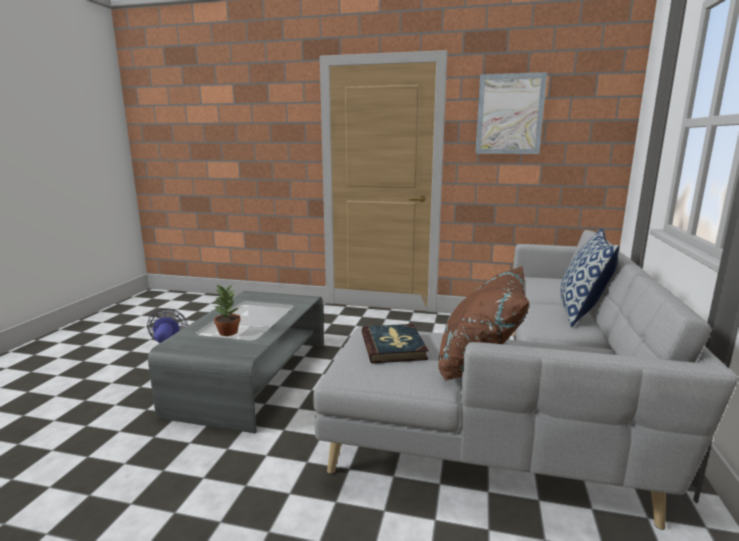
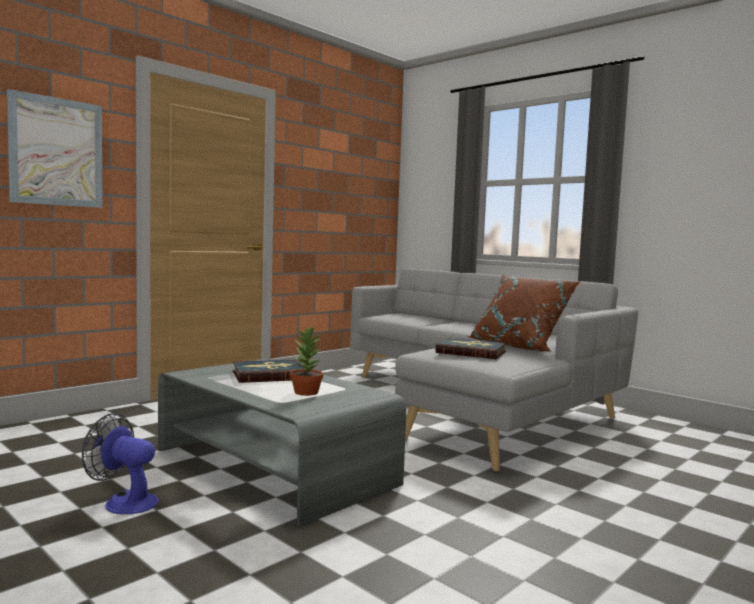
camera: 60 degrees left, 10 degrees down
(268, 311) = (269, 375): none -> book
(509, 114) = (325, 164): picture -> picture (56, 152)
(581, 313) = (470, 323): pillow -> none

